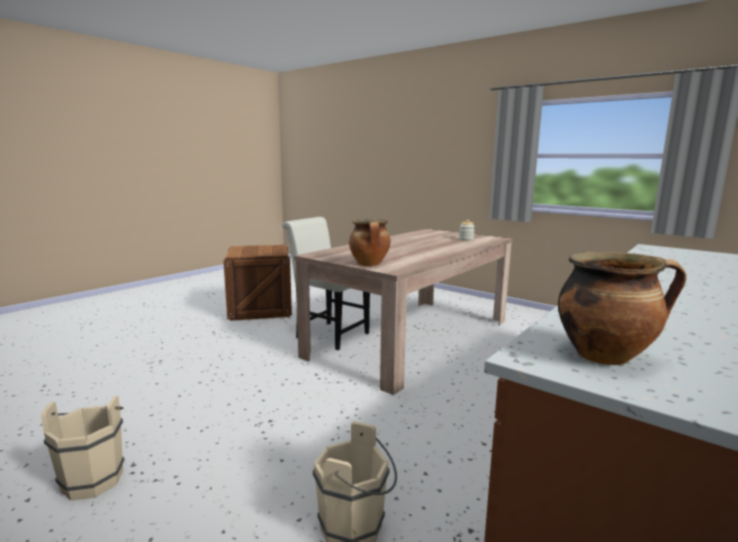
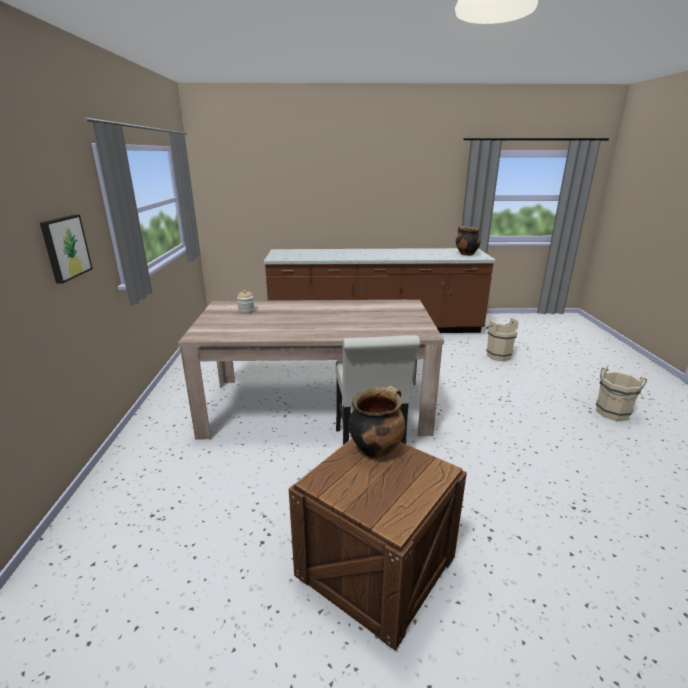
camera: 130 degrees left, 10 degrees up
(370, 264) = (411, 310): cooking pot -> cooking pot (376, 449)
(458, 164) = (65, 247): none -> picture

